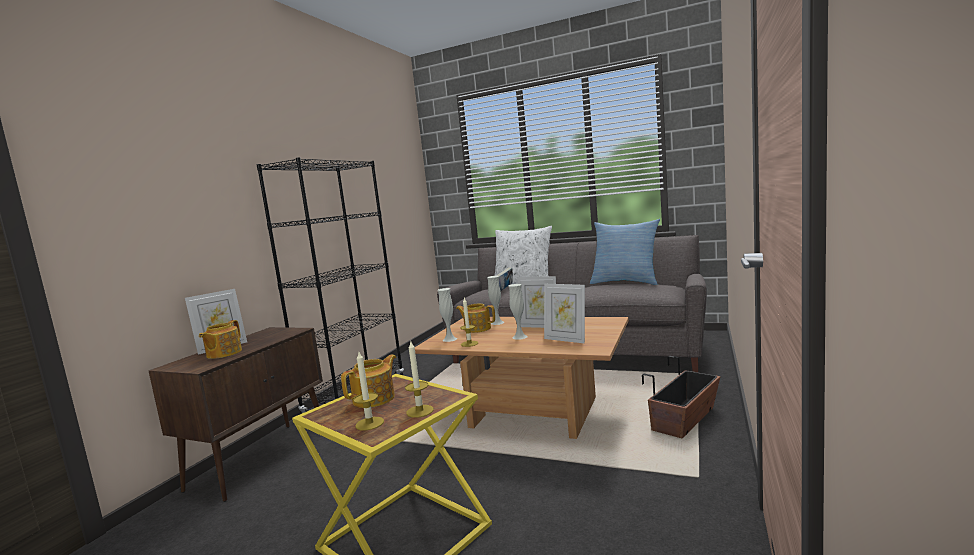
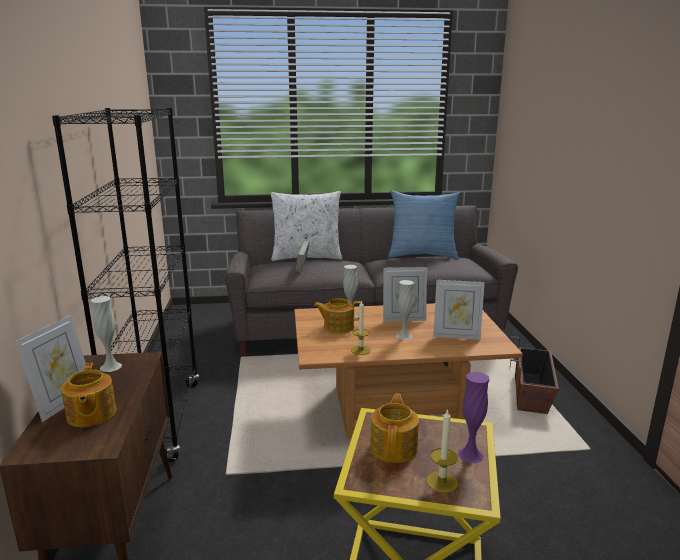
camera: 30 degrees left, 10 degrees up
(420, 411) = (470, 455): candle -> purple vase
(449, 339) = (327, 345): white vase -> white vase (110, 366)

